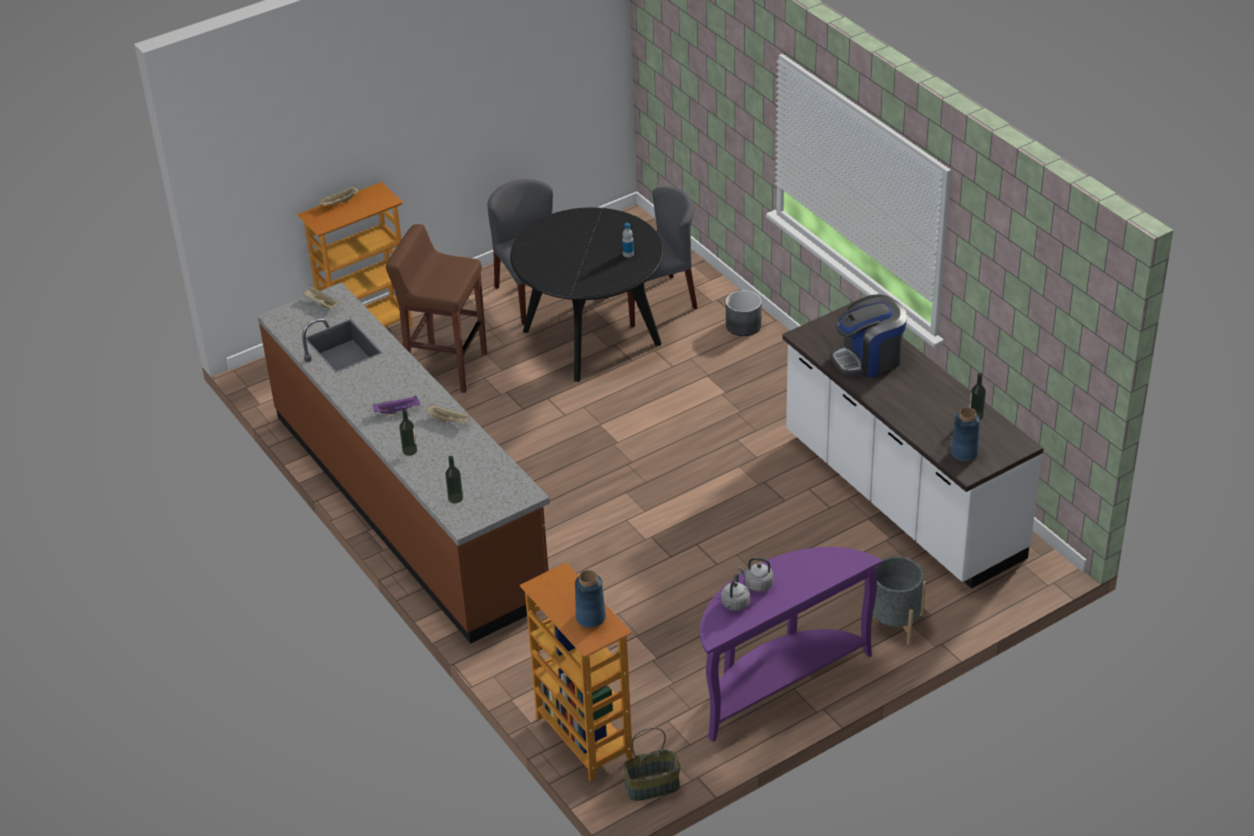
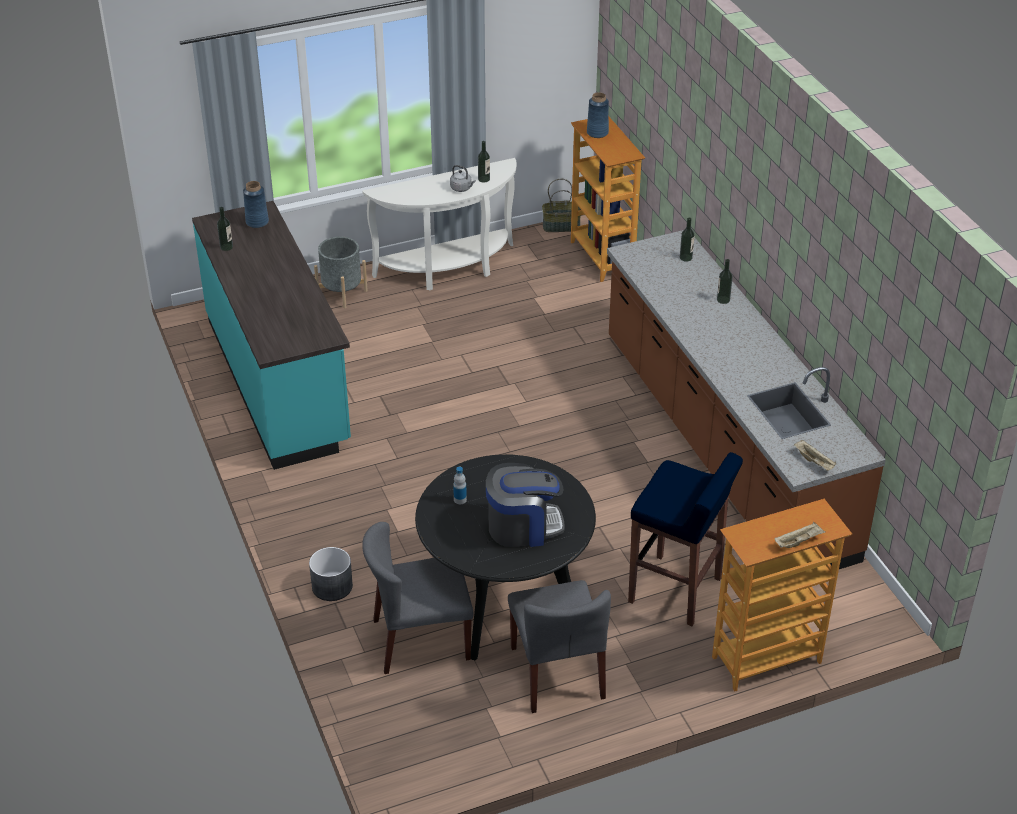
camera: 170 degrees left, 0 degrees up
(398, 410) = (733, 336): purple tray -> none
(446, 368) = (676, 591): brown stool -> blue stool
(449, 420) = (685, 320): beige tray -> none
(734, 604) = (484, 179): grey kettle -> bottle
(777, 682) = (449, 270): purple console table -> white console table
(868, 359) = (284, 306): coffee machine -> coffee machine (523, 526)
(901, 498) = (279, 381): white counter -> turquoise counter

